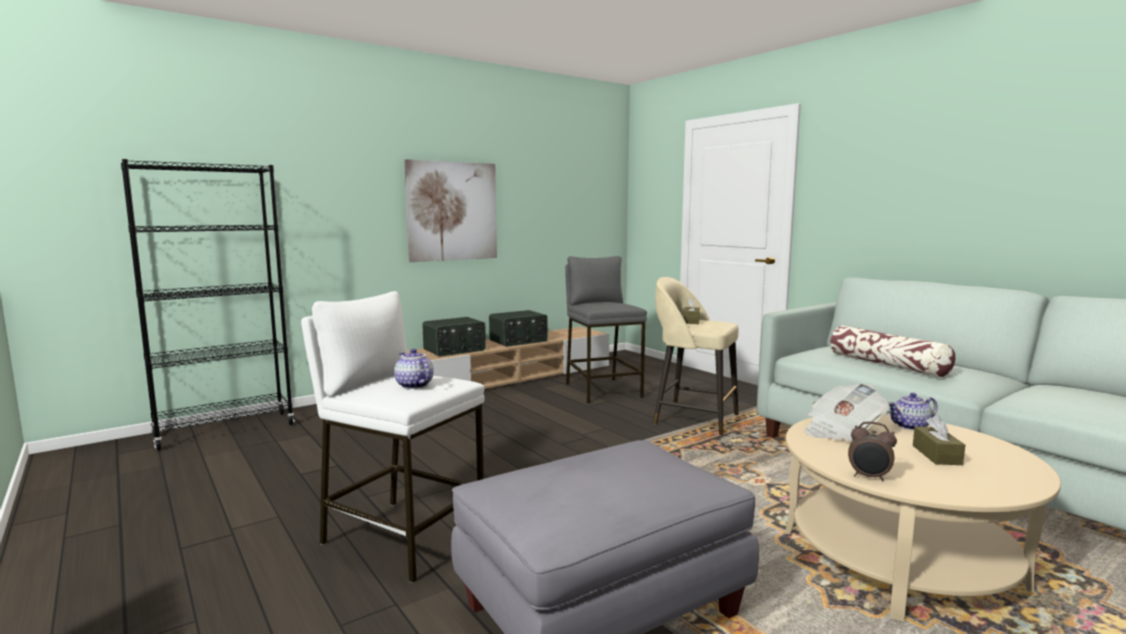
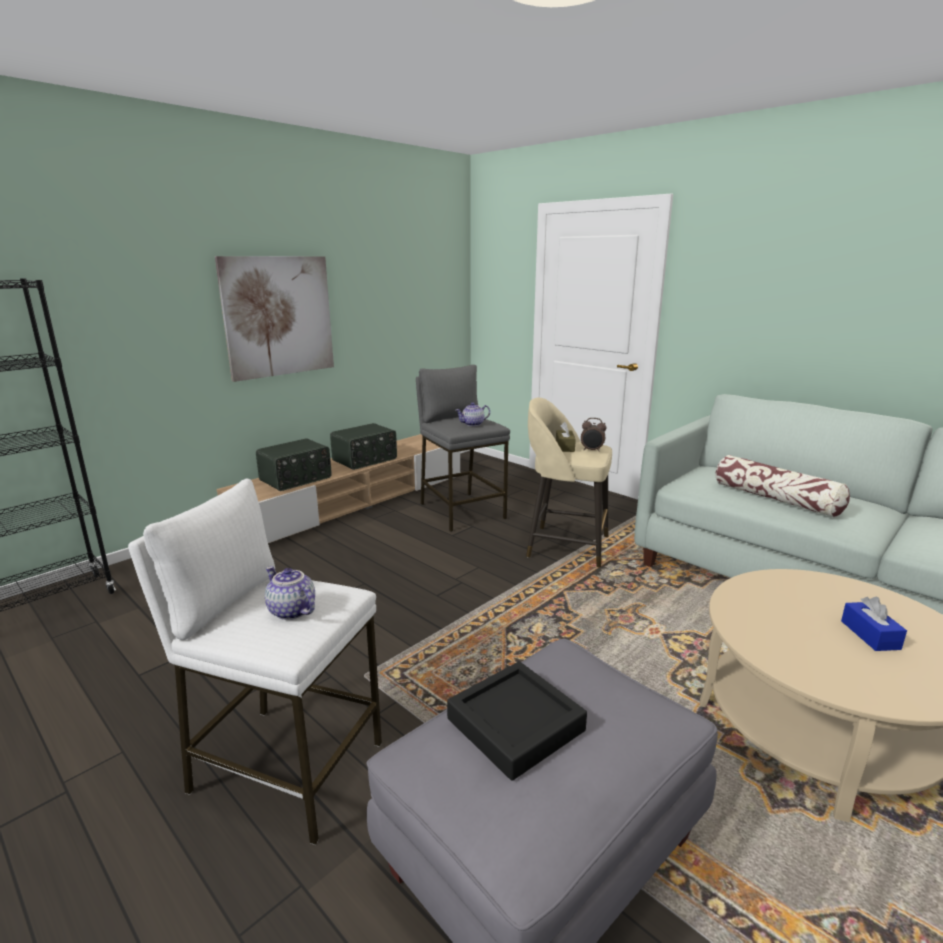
camera: 10 degrees left, 10 degrees up
(575, 472) = (515, 724): none -> black tray
(841, 432) = (763, 604): newspaper -> none
(869, 477) = (822, 682): alarm clock -> alarm clock (592, 450)
(911, 427) = (826, 588): teapot -> teapot (473, 424)
(936, 455) = (870, 635): brown tissue box -> blue tissue box

